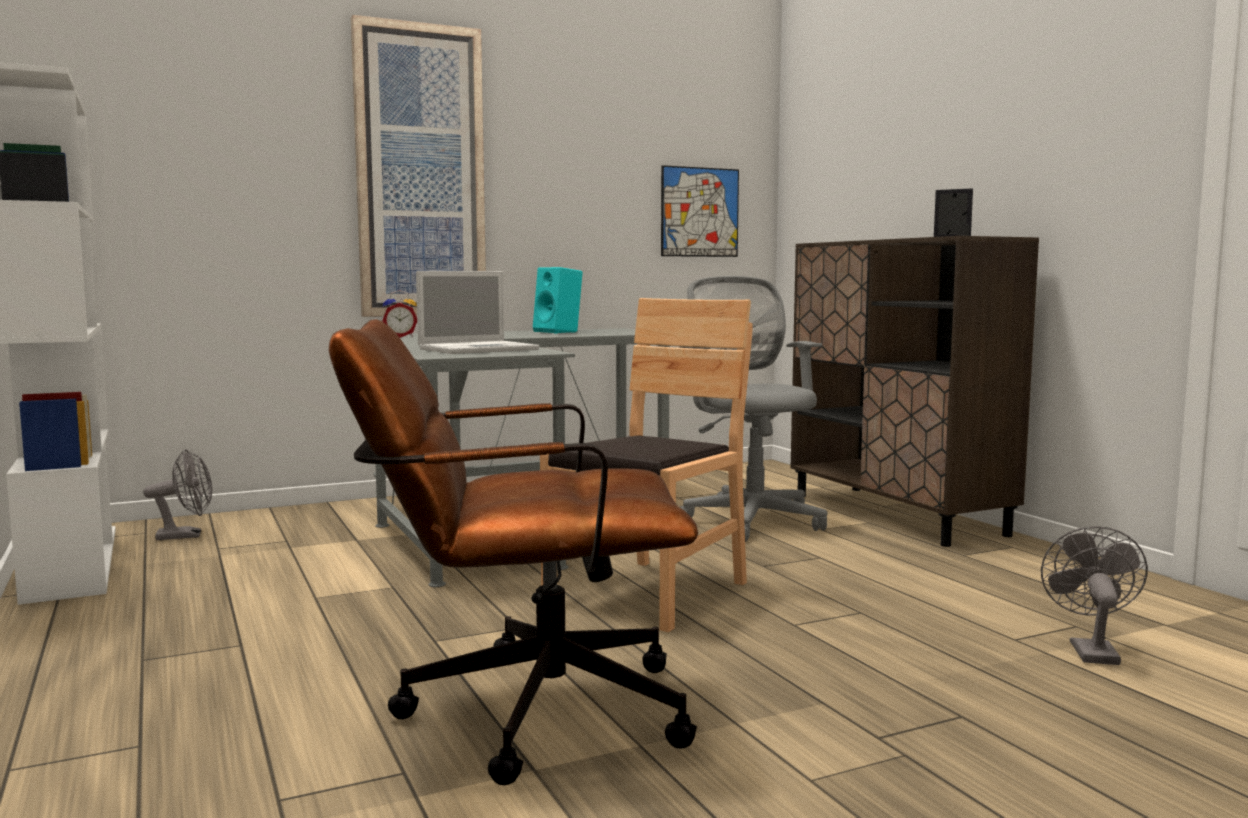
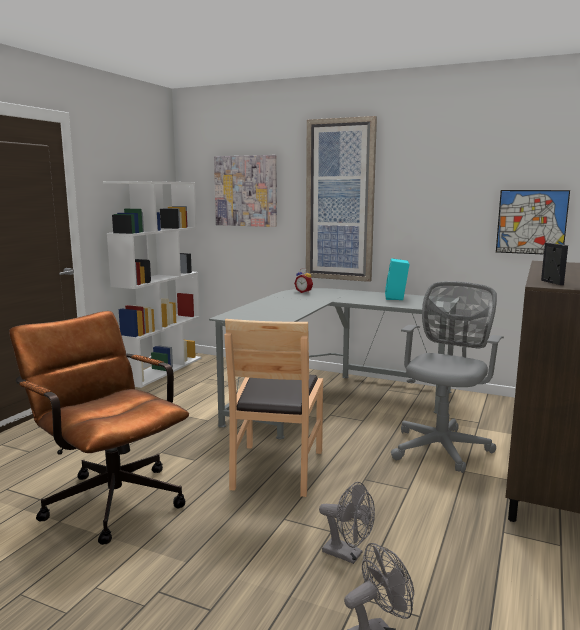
camera: 50 degrees right, 5 degrees up
(186, 535) = (212, 368): grey fan -> grey fan (348, 554)
(209, 144) = (246, 191): none -> picture
(480, 349) = (270, 313): laptop -> none
(650, 593) = (276, 468): brown chair -> brown chair turned 105 degrees clockwise

